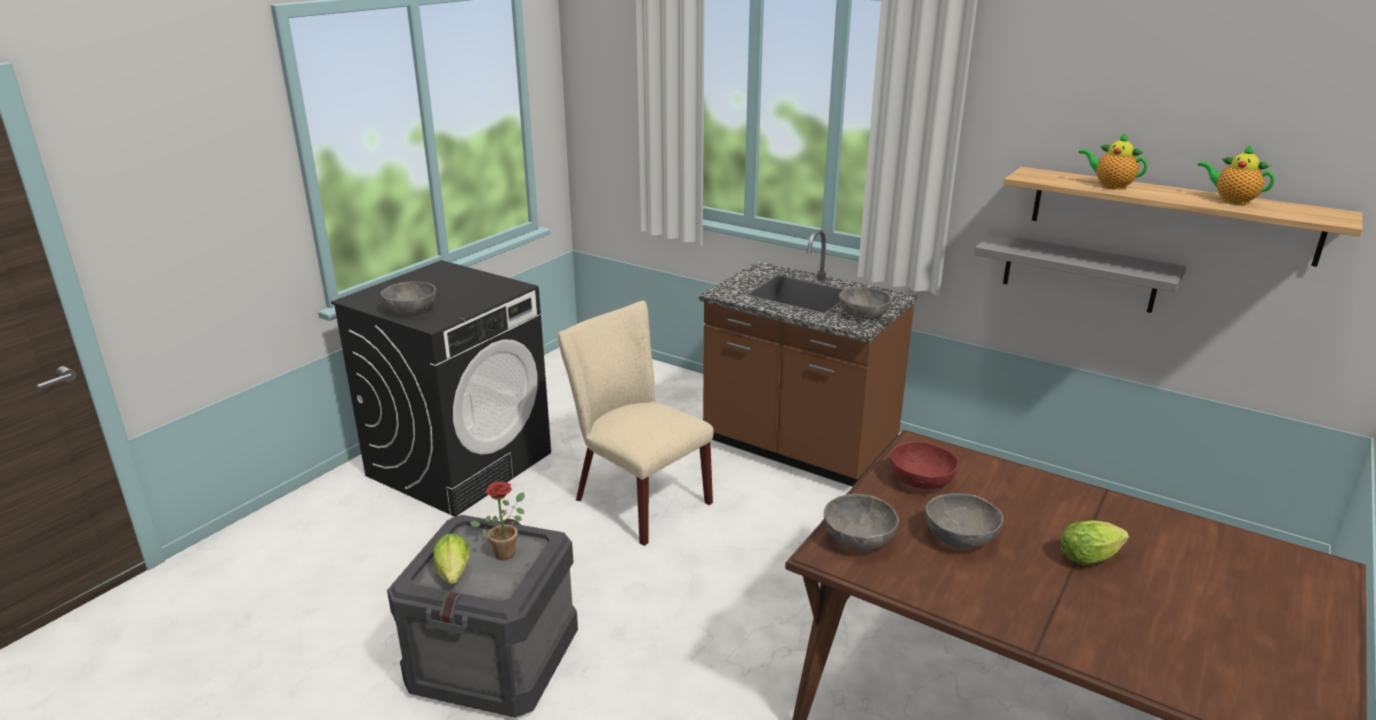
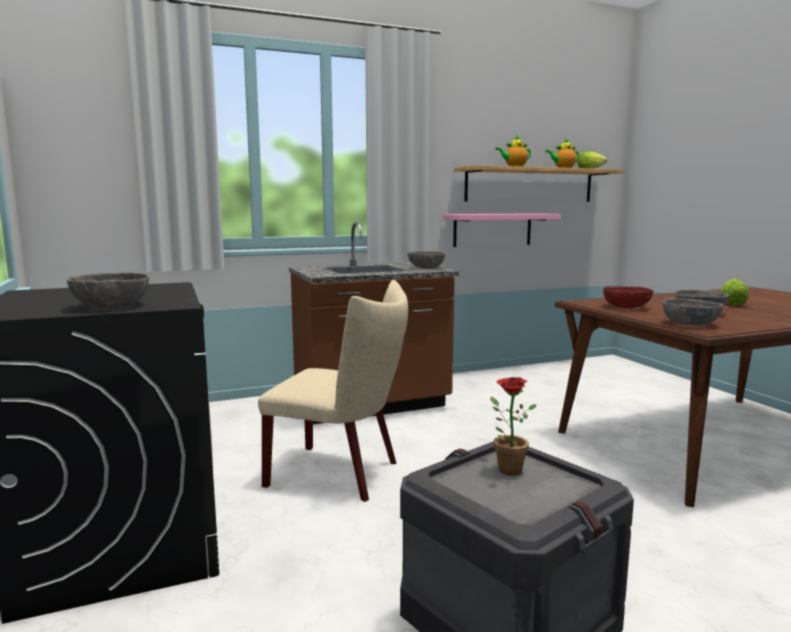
camera: 55 degrees left, 15 degrees down
(453, 576) = (528, 503): lettuce -> lettuce (591, 169)
(635, 498) = (341, 474): beige chair -> beige chair turned 150 degrees counterclockwise
(1079, 273) = (492, 229): grey shelf -> pink shelf

